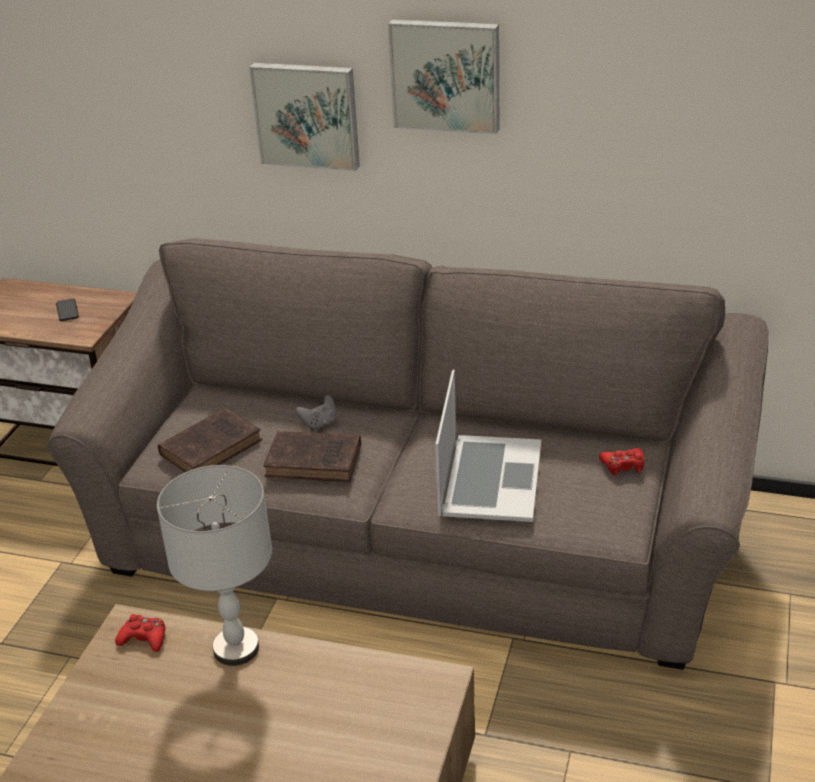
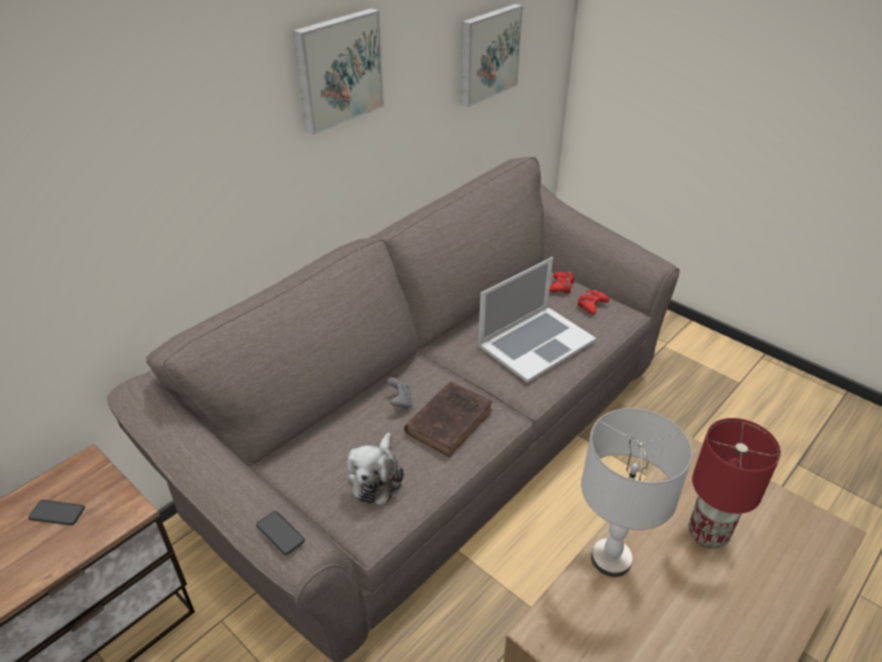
camera: 65 degrees left, 5 degrees up
(87, 400) = (280, 533): none -> phone
(144, 638) = (568, 623): red game controller -> red game controller (591, 305)
(213, 446) = (376, 478): brown book -> plush toy
(307, 114) = (229, 159): picture -> picture (487, 54)
(315, 717) = (707, 533): none -> red table lamp
(489, 478) = (536, 343): laptop -> laptop turned 105 degrees clockwise

